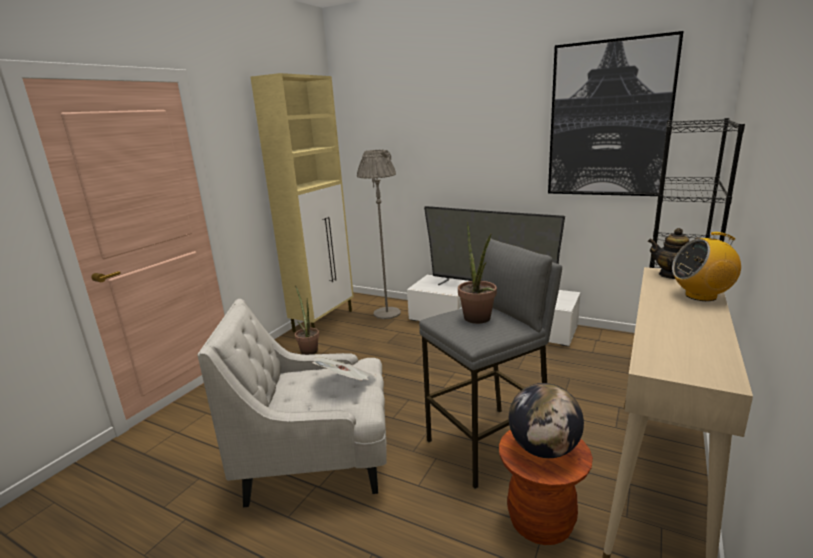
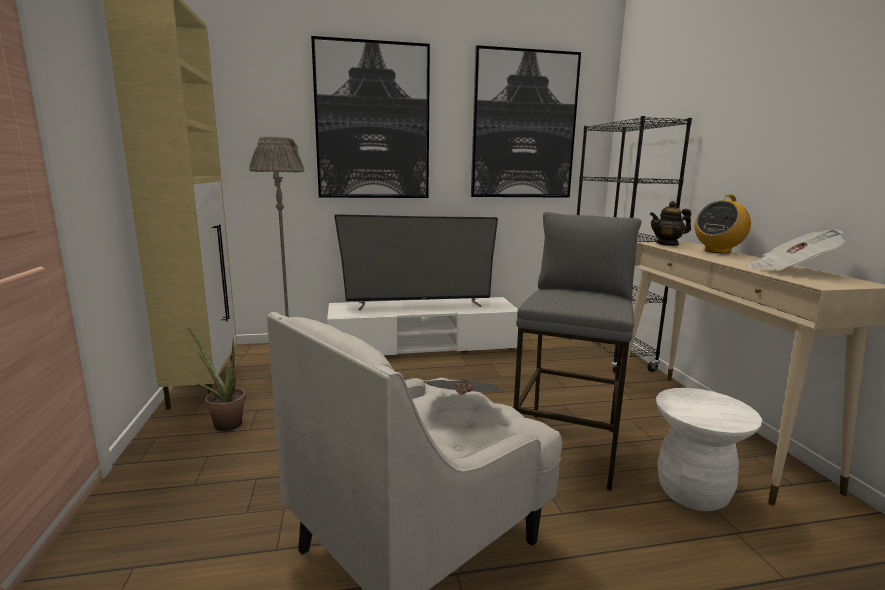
camera: 40 degrees left, 5 degrees down
(461, 127) = (373, 122): none -> picture
(478, 320) = (580, 297): potted plant -> none
(540, 522) = (692, 492): brown stool -> white stool
(543, 449) = (705, 406): globe -> none
(689, 341) = (789, 270): none -> newspaper

